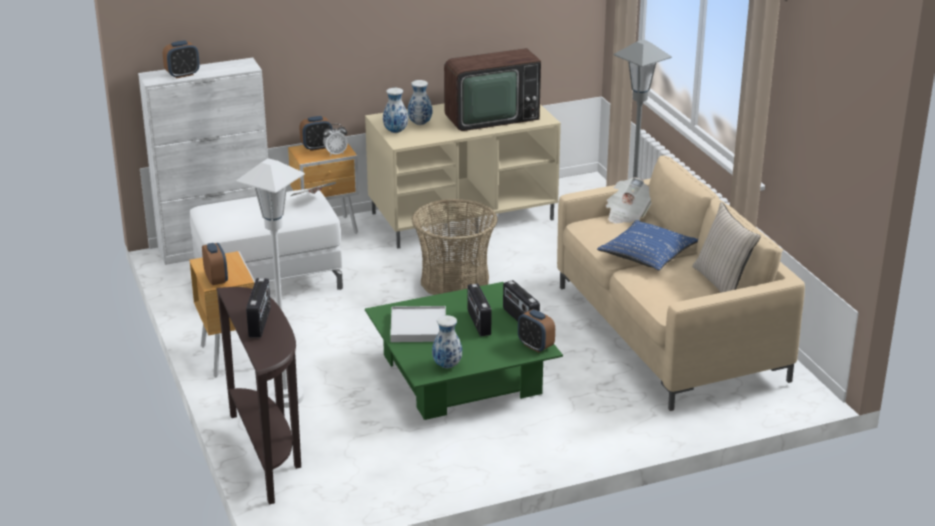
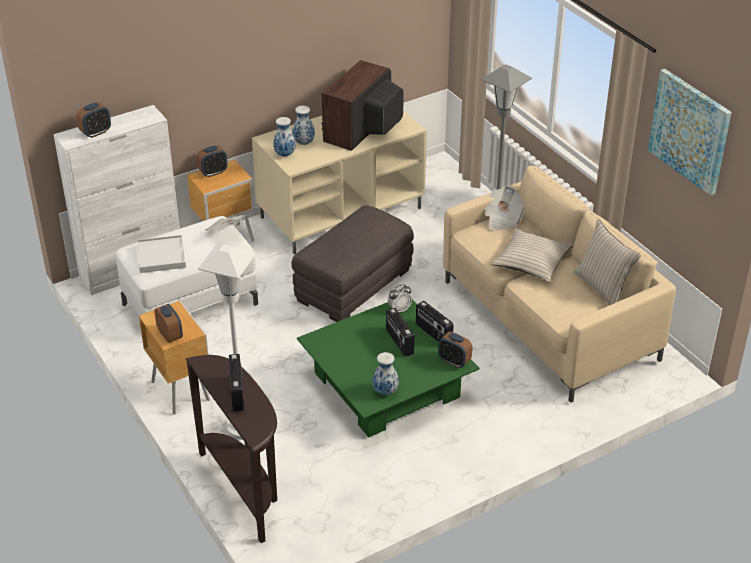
camera: 10 degrees left, 10 degrees up
(335, 153) = (232, 178): alarm clock -> alarm clock (399, 309)
(418, 327) = (349, 353): white tray -> white tray (161, 256)
(454, 281) = (353, 285): basket -> grey ottoman
(489, 116) = (362, 128): television -> television turned 150 degrees clockwise
(647, 254) = (531, 262): blue pillow -> beige pillow
(824, 94) = (690, 131): none -> picture

